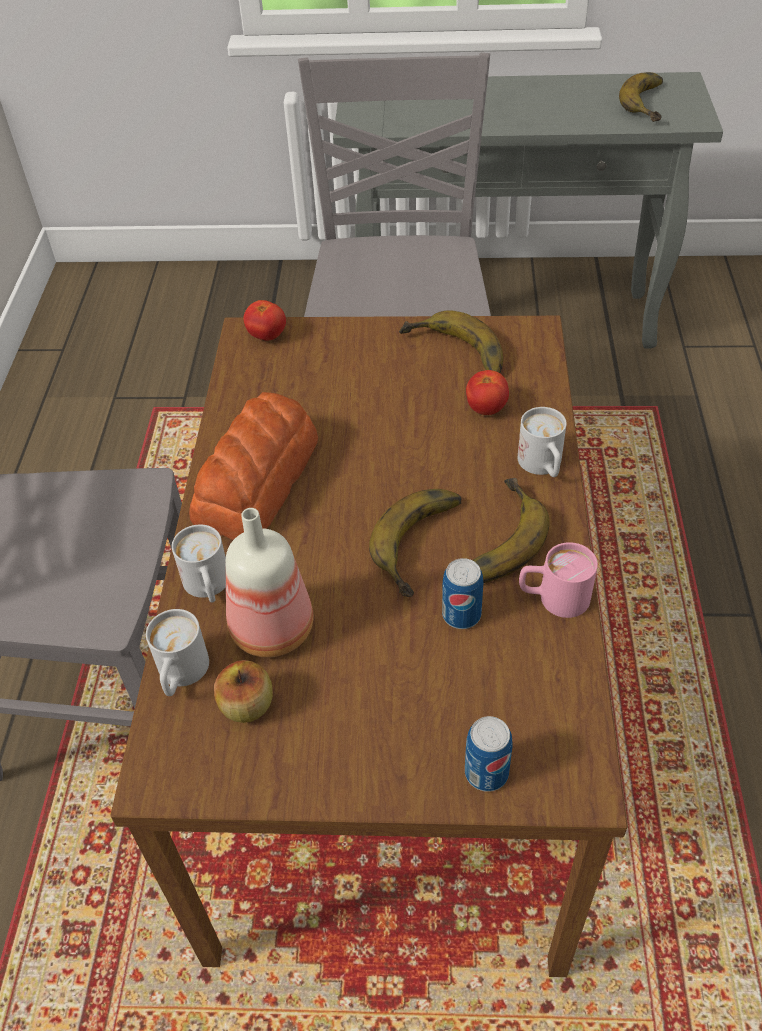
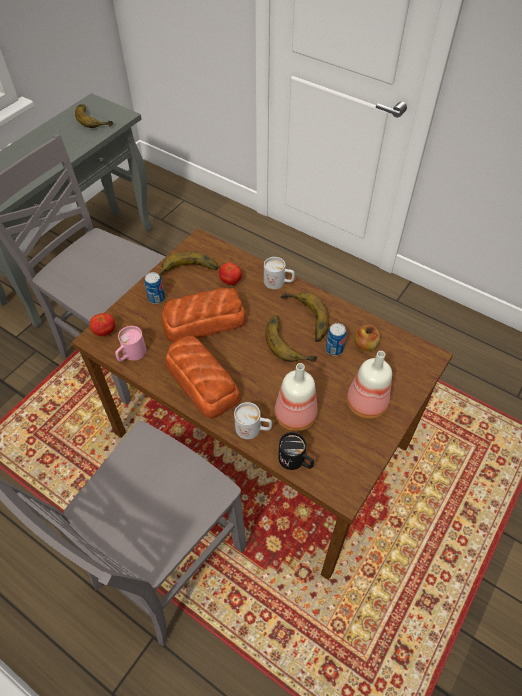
camera: 60 degrees left, 5 degrees up
(181, 675) = (296, 461): white mug -> black mug
(247, 706) = (329, 443): apple -> apple (365, 345)
(370, 723) = (365, 405): none -> bottle
(374, 420) = (203, 321): none -> bread
(486, 772) = (409, 380): can -> can (156, 298)
(553, 598) = (346, 317): pink mug -> pink mug (131, 355)

